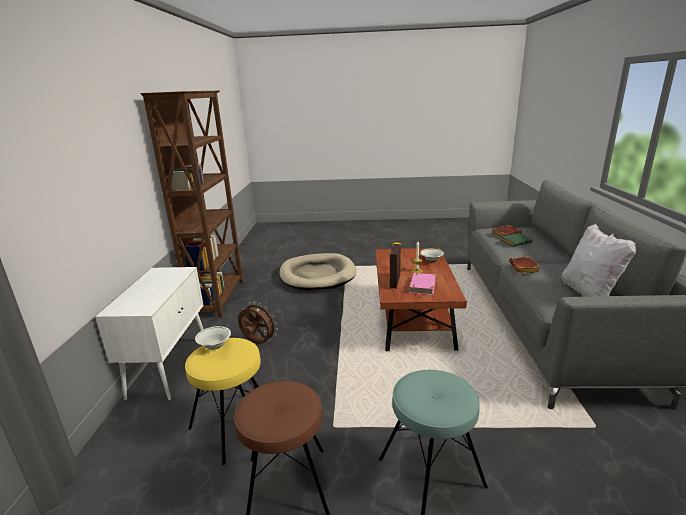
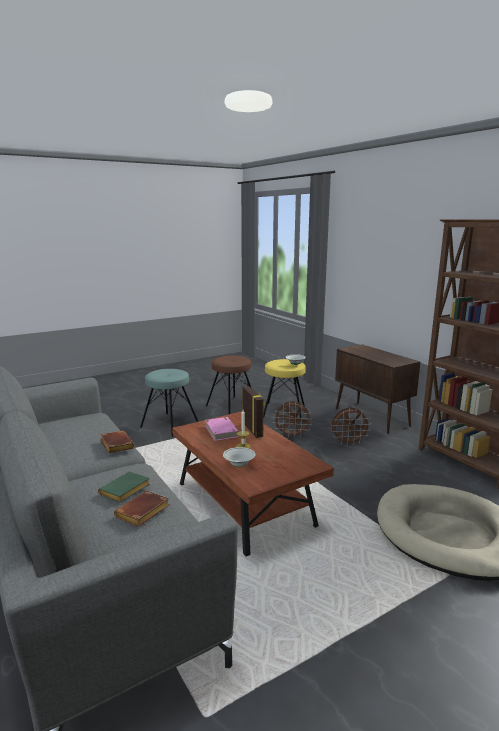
camera: 145 degrees right, 5 degrees down
(170, 366) = (372, 417): white cabinet -> brown cabinet
(292, 373) = (292, 436): none -> brown fan
(589, 294) = (58, 428): white pillow -> none

